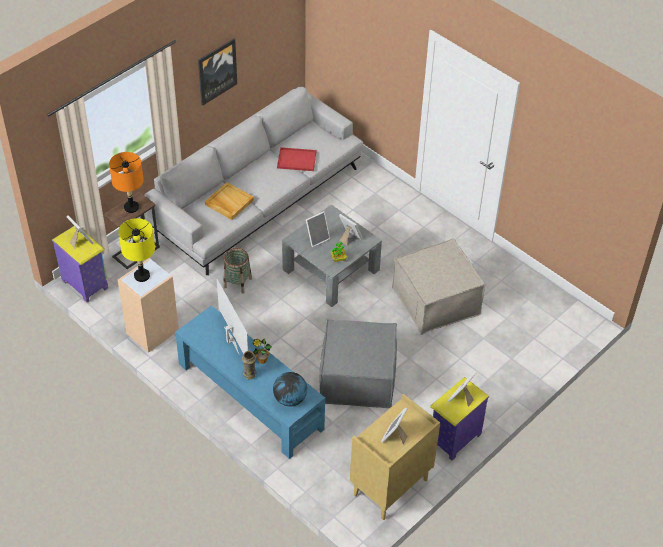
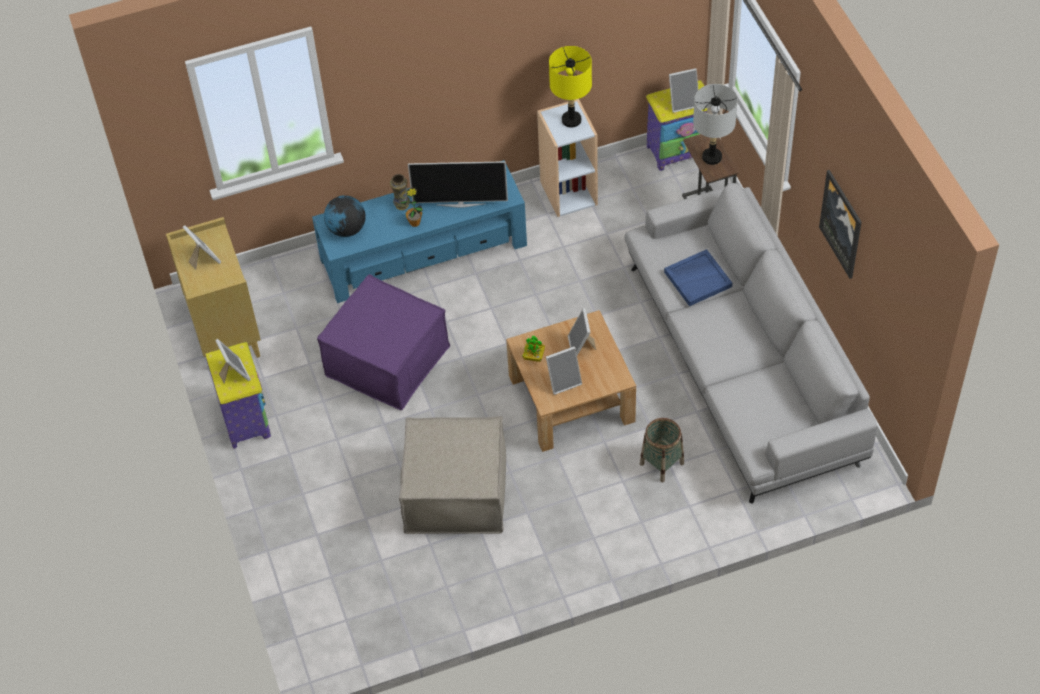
camera: 120 degrees right, 5 degrees up
(131, 207) = (712, 157): orange table lamp -> grey table lamp
(229, 202) = (698, 279): beige tray -> blue tray
(237, 283) = (602, 294): basket -> basket (661, 463)
(297, 160) = (745, 381): red tray -> none
(331, 270) = (571, 398): grey coffee table -> brown coffee table
(357, 377) = (387, 360): grey ottoman -> purple ottoman

